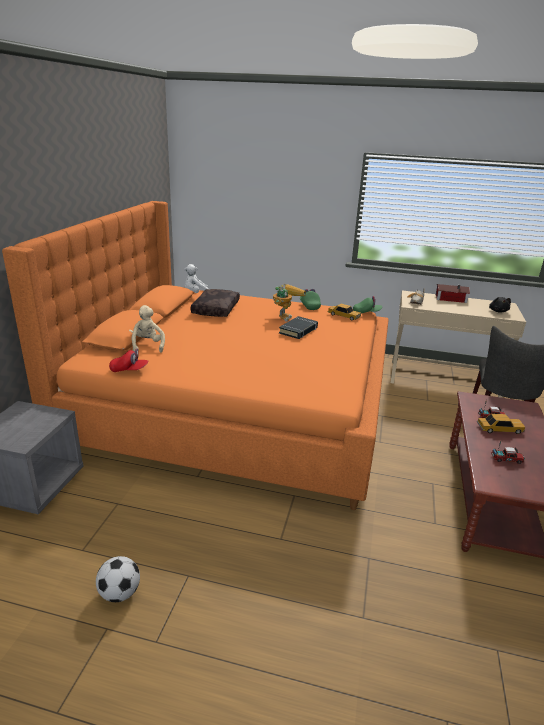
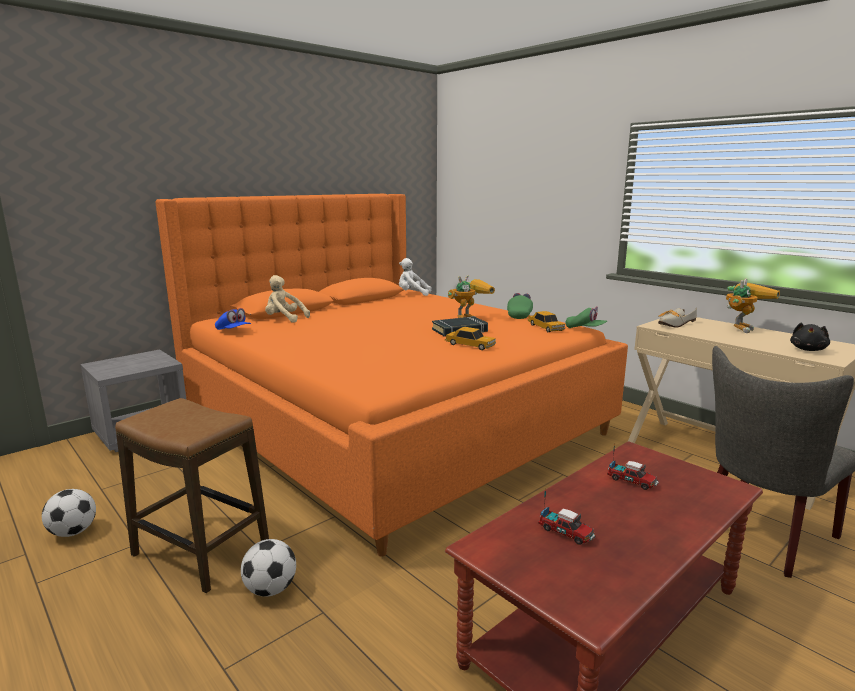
camera: 35 degrees right, 10 degrees down
(129, 370) = (233, 331): red cap -> blue cap
(147, 346) = (284, 319): beige plush toy -> beige plush toy turned 90 degrees counterclockwise
(215, 309) = (406, 305): brown pillow -> none
(244, 558) = (202, 551): none -> stool
(323, 560) = (270, 589): none -> football
(449, 298) = (741, 328): toy house -> toy robot
(499, 429) = (621, 497): toy car -> toy car (470, 345)

